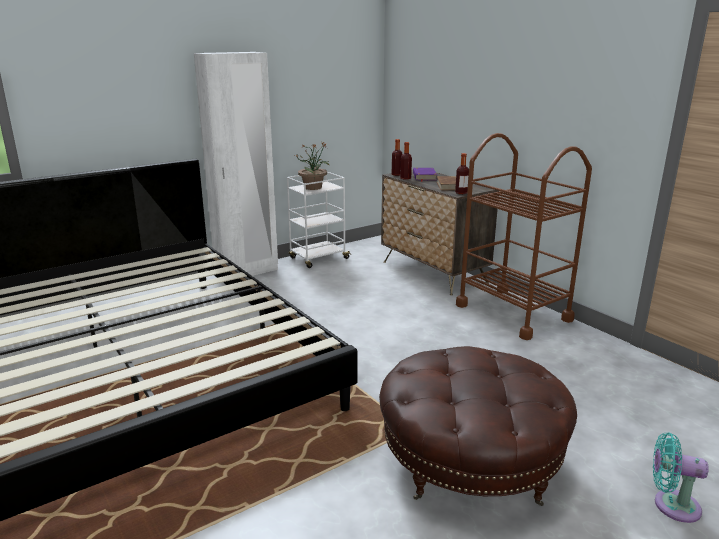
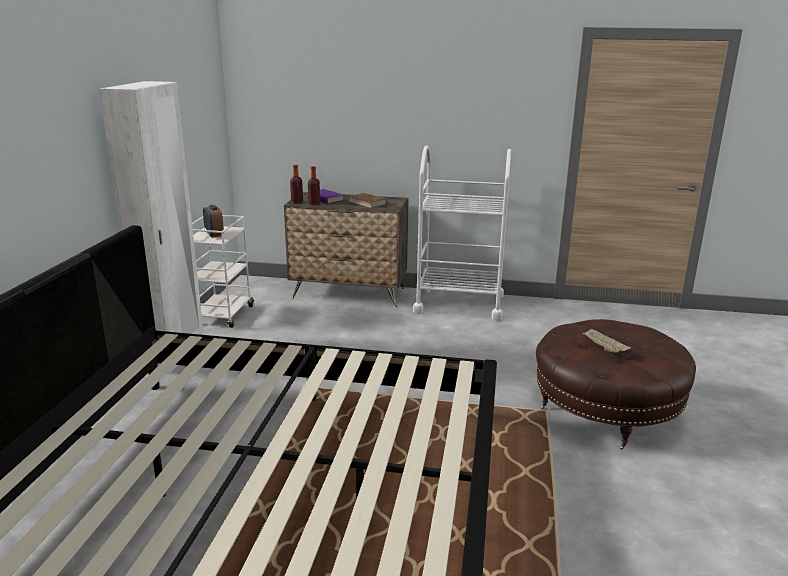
camera: 45 degrees left, 0 degrees up
(313, 187) = (214, 234): potted plant -> alarm clock
(452, 380) = (603, 348): none -> beige tray
(461, 193) = (391, 207): bottle -> none
(513, 312) = (459, 304): brown cart -> white cart
(671, 505) = (711, 379): turquoise fan -> none

